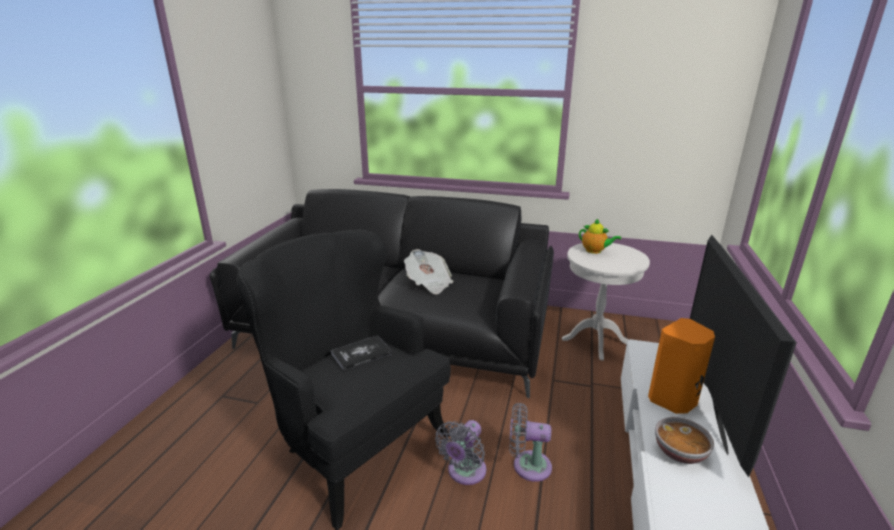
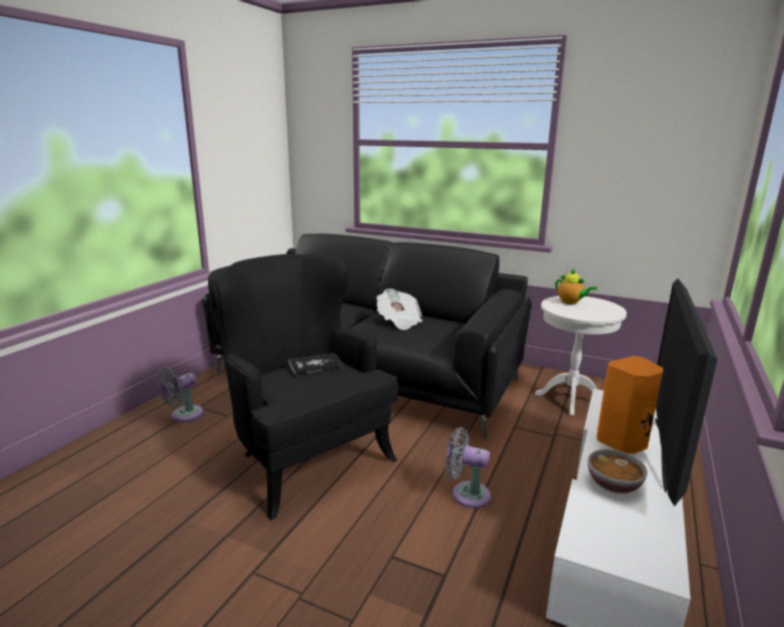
camera: 10 degrees right, 5 degrees down
(464, 472) = (402, 491): grey fan -> grey fan (184, 415)

